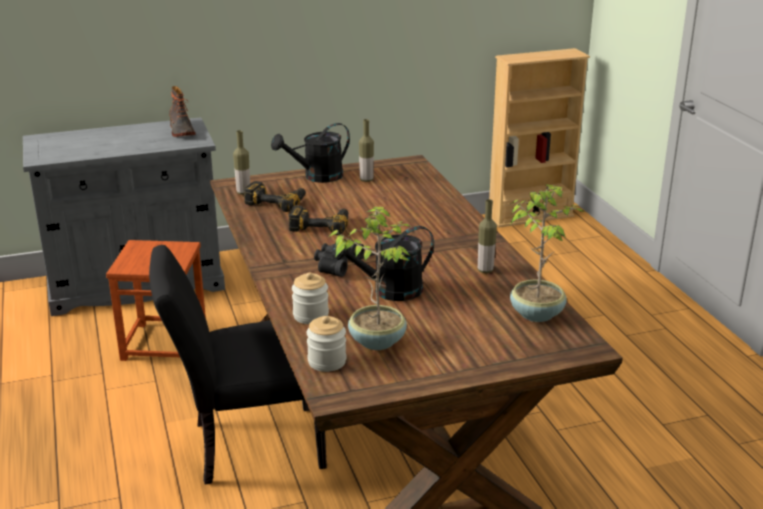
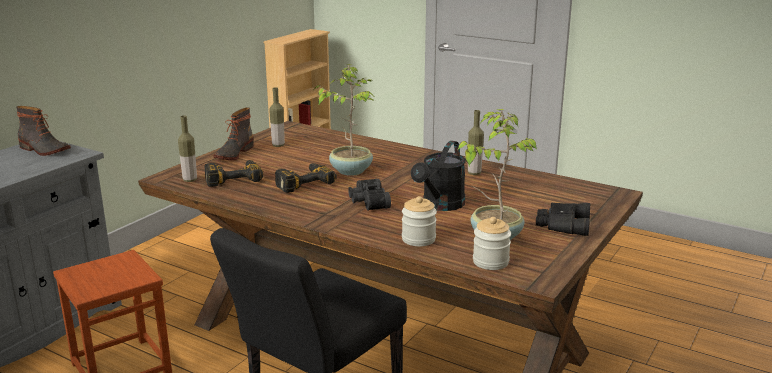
camera: 40 degrees left, 5 degrees down
(317, 177) = (233, 153): black watering can -> boot
(460, 356) = (562, 224): none -> black binoculars
(537, 313) = (553, 185): potted plant -> potted plant (351, 170)

